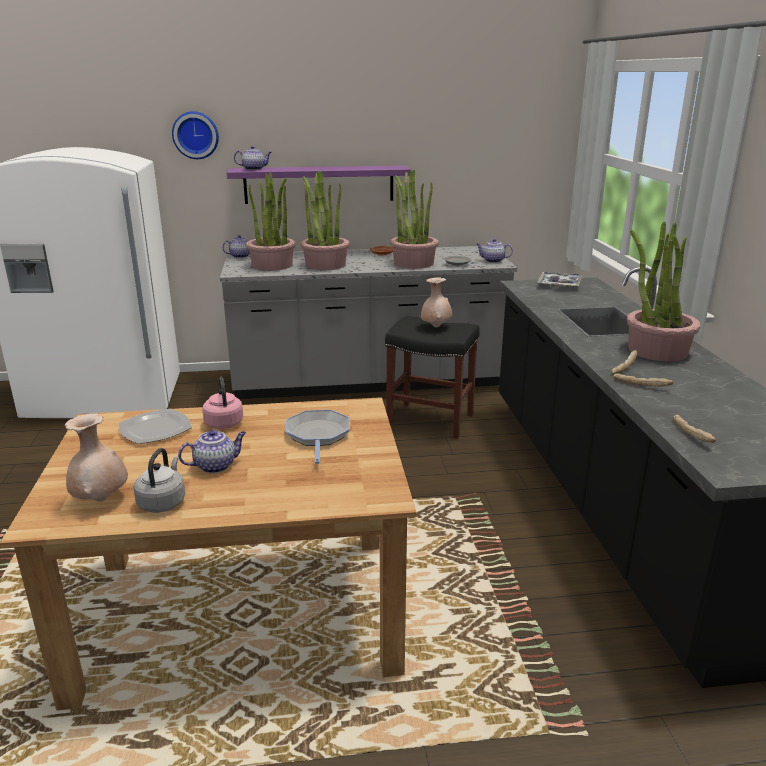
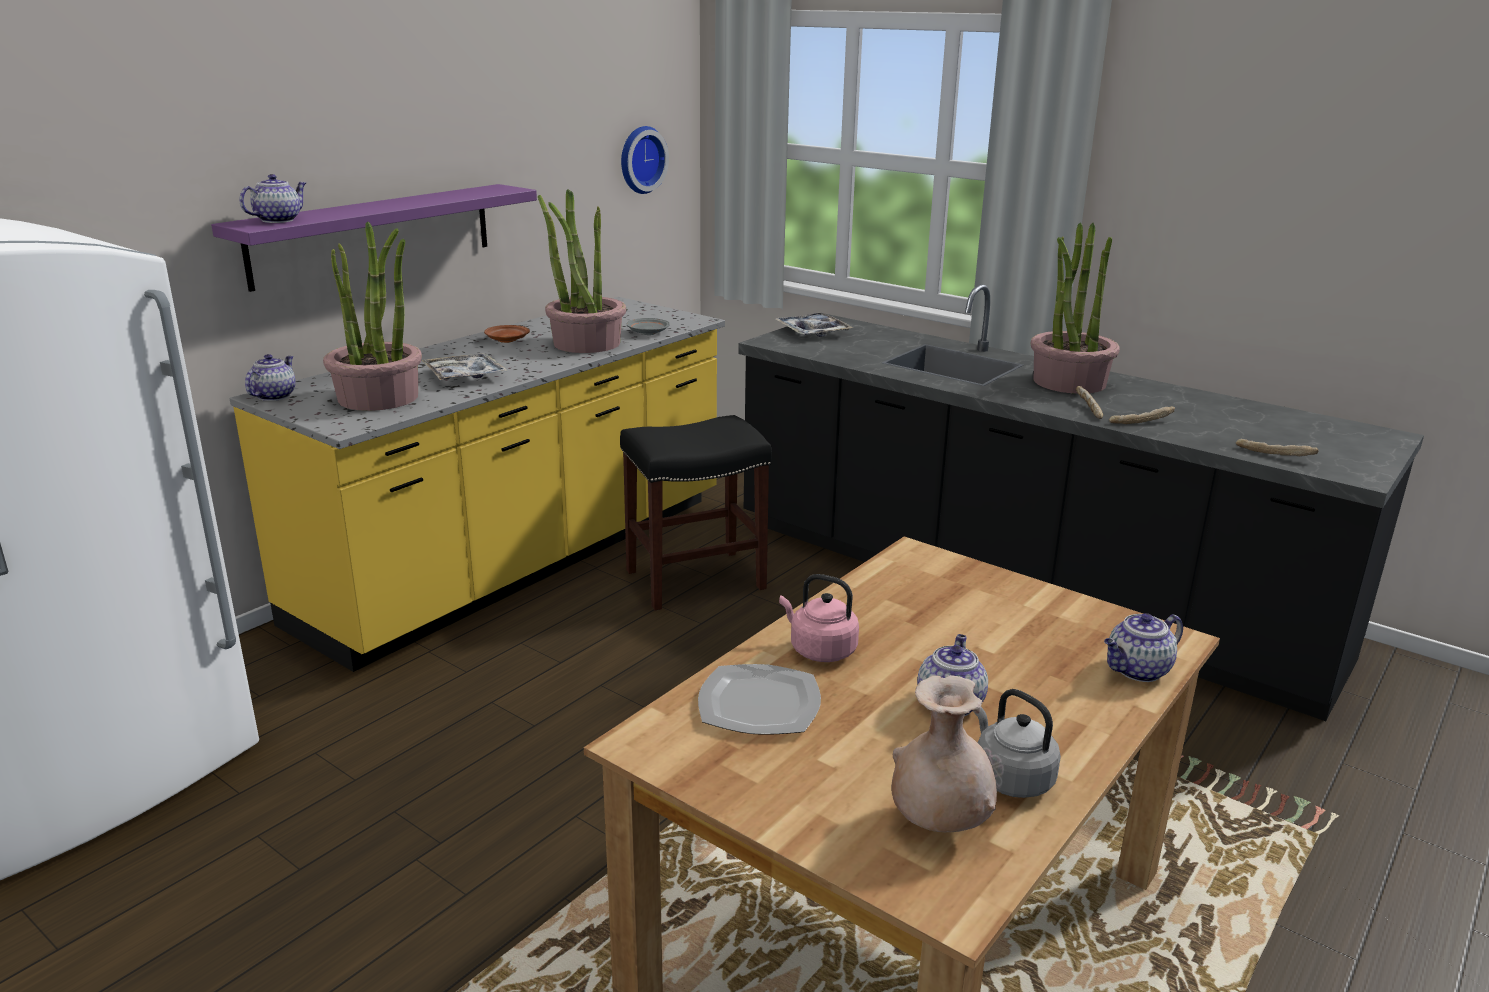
camera: 45 degrees left, 0 degrees up
(195, 135) = (136, 162): wall clock -> wall clock (640, 159)
(318, 435) = (957, 610): frying pan -> none
(325, 264) = (464, 375): potted plant -> tray
(368, 381) = (522, 560): grey counter -> yellow counter
(435, 326) = (698, 432): beige vase -> none
(492, 261) = (676, 317): teapot -> teapot (1137, 671)

